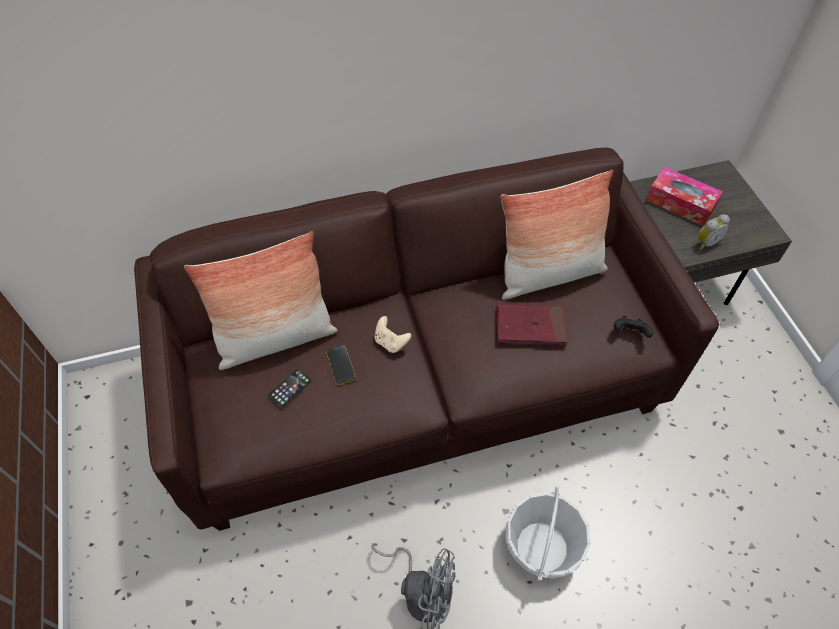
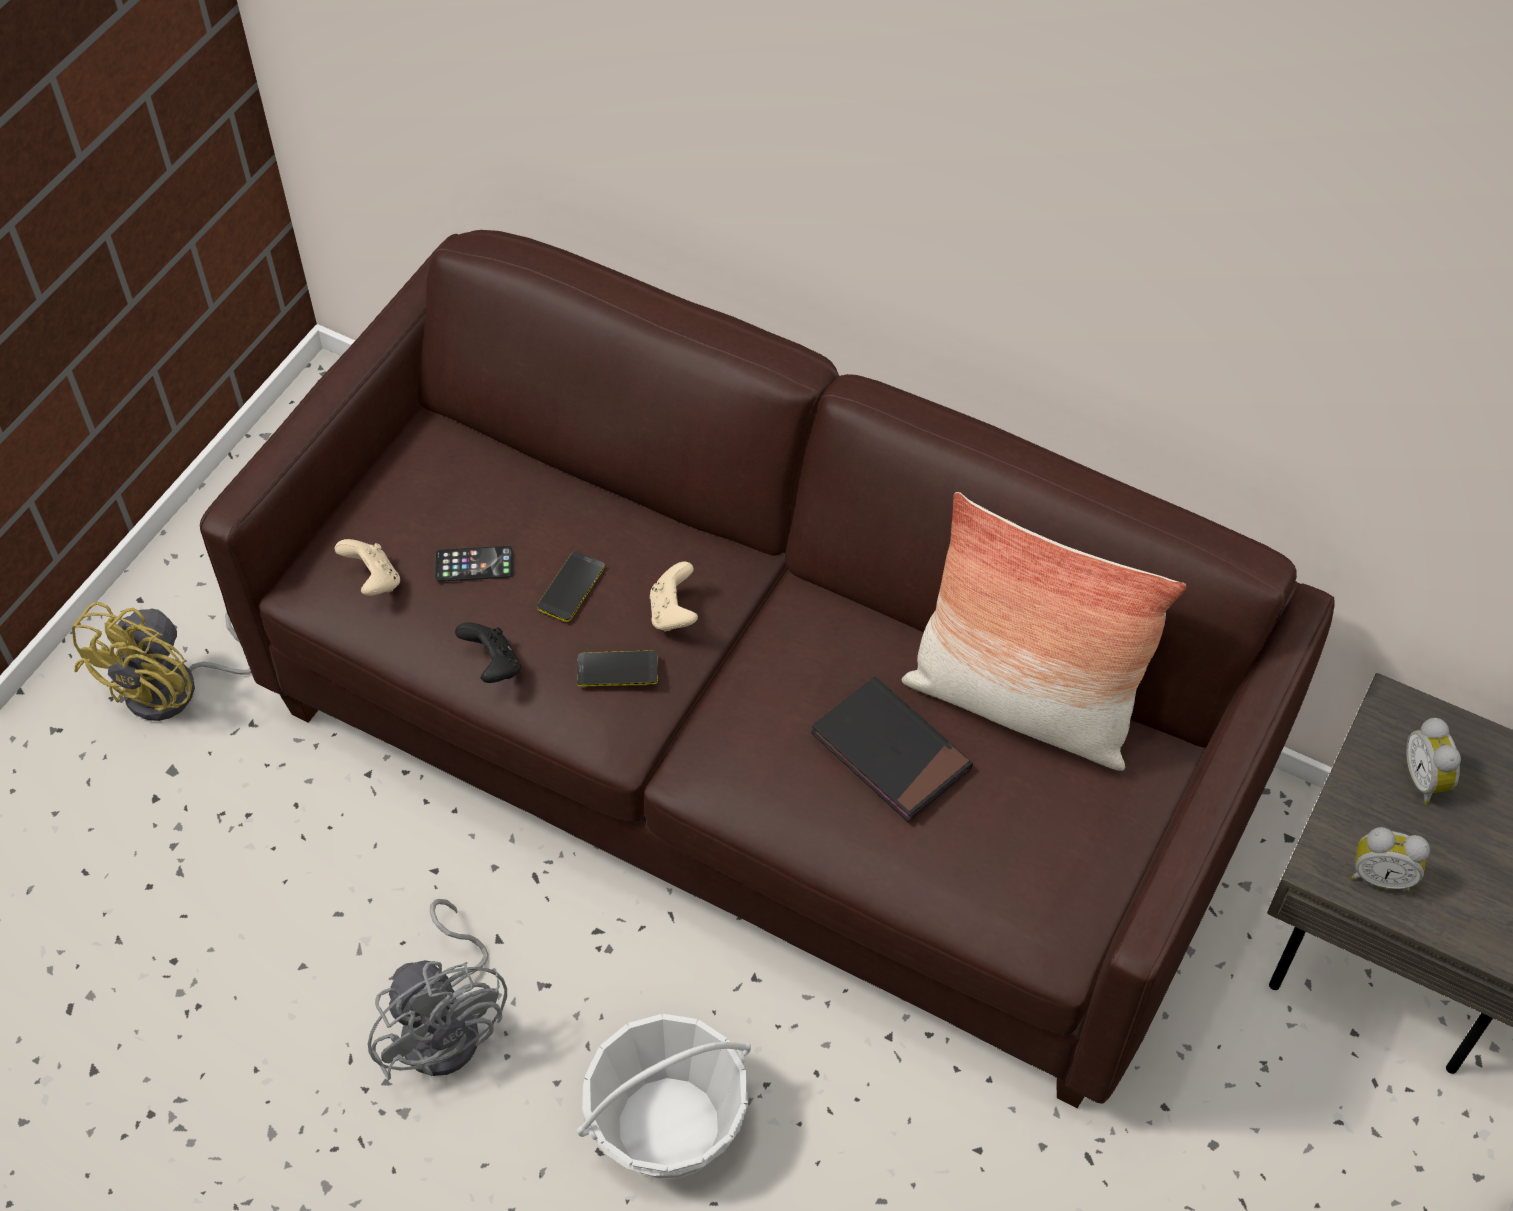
camera: 45 degrees right, 0 degrees up
(152, 565) = (178, 688): none -> yellow fan
(251, 431) = (373, 581): none -> beige game controller
(275, 339) = (530, 485): pillow -> none
(395, 381) = (617, 669): none -> phone
(530, 327) = (890, 753): red book -> black book
(630, 333) = (1039, 892): black game controller -> black game controller (493, 665)
(680, 203) = (1426, 780): tissue box -> alarm clock

